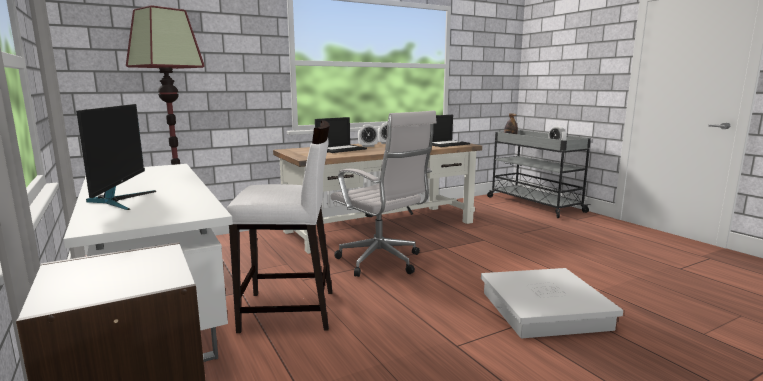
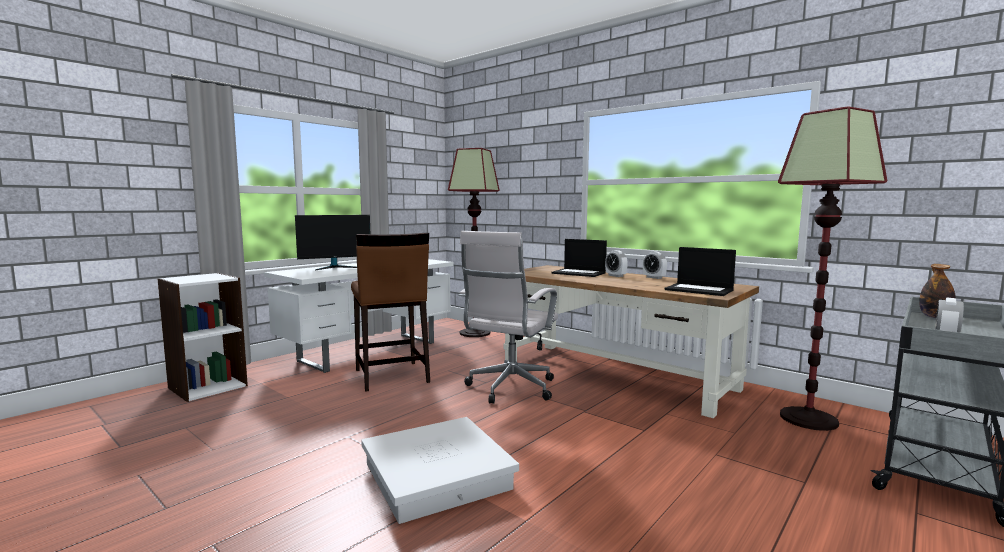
camera: 70 degrees right, 5 degrees down
(289, 311) = (391, 376): white stool -> brown stool
(481, 207) = (808, 419): none -> floor lamp

